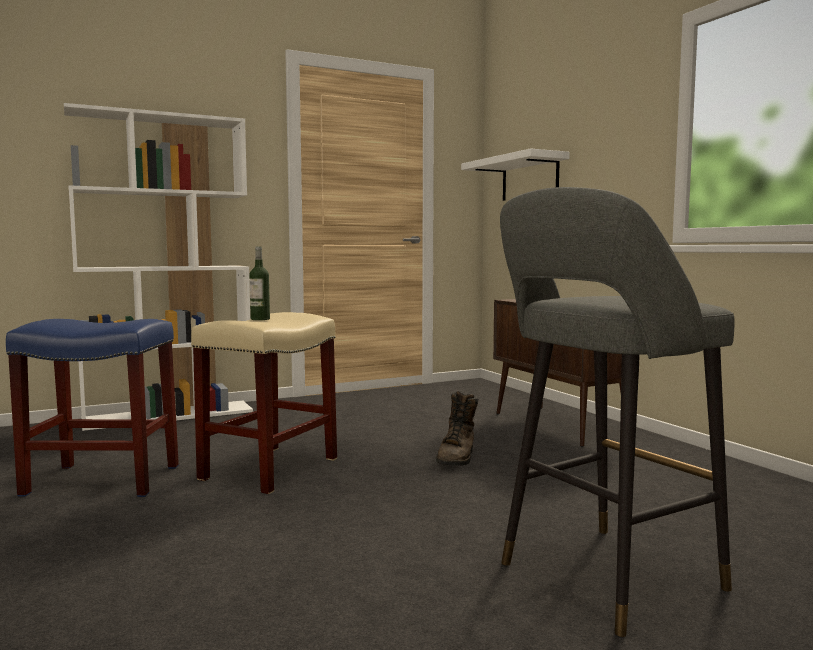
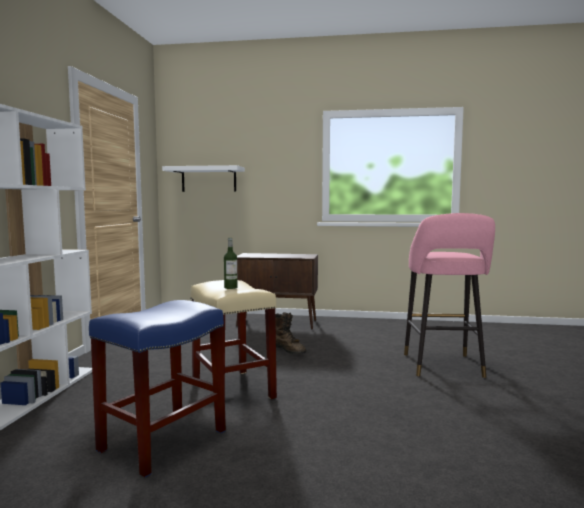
camera: 55 degrees left, 0 degrees up
(601, 579) = (444, 367): grey stool -> pink stool

